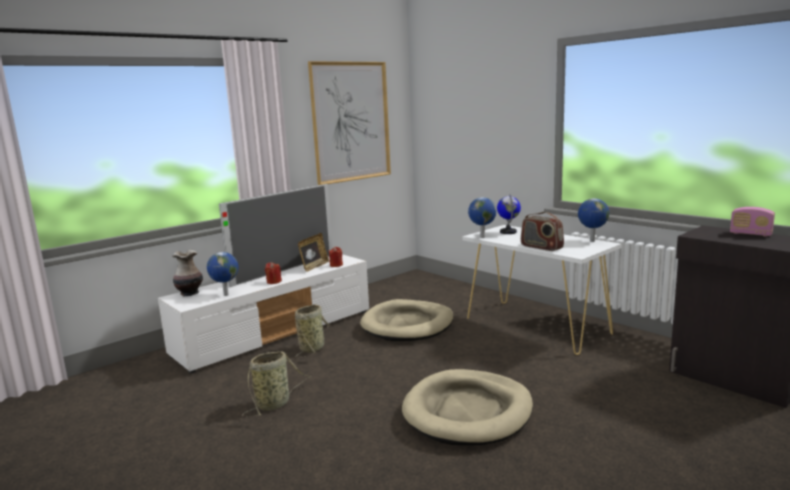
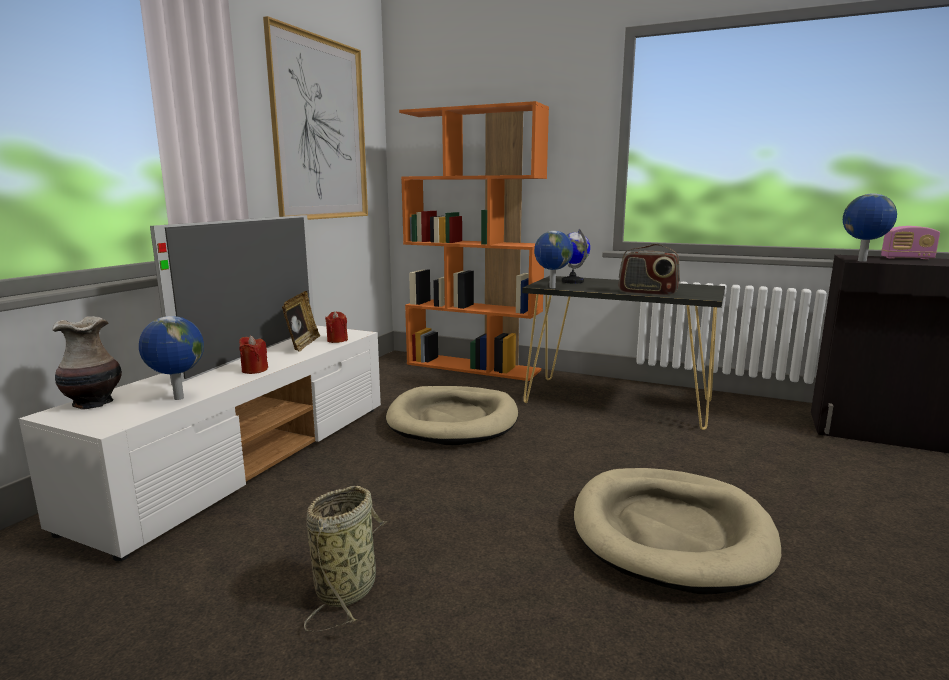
camera: 25 degrees left, 0 degrees up
(313, 347) = (336, 474): basket -> none
(459, 287) = (474, 367): none -> orange bookcase
(537, 326) = (618, 402): white console table -> black console table
(591, 241) = (689, 285): globe -> globe (862, 261)

